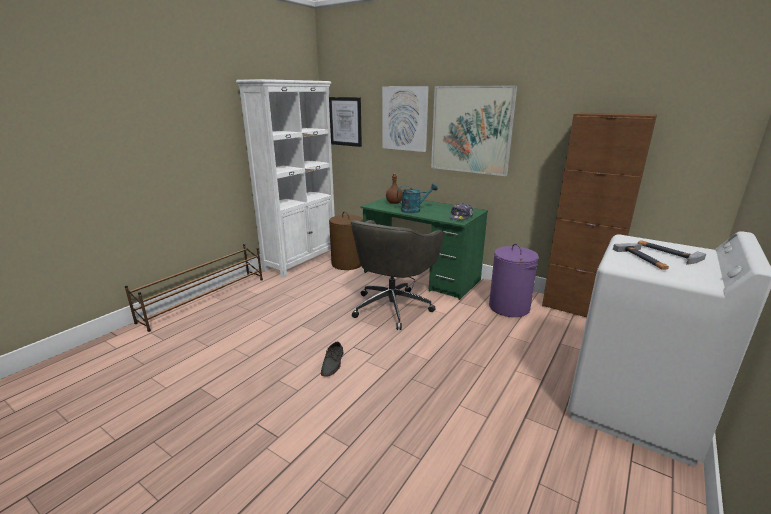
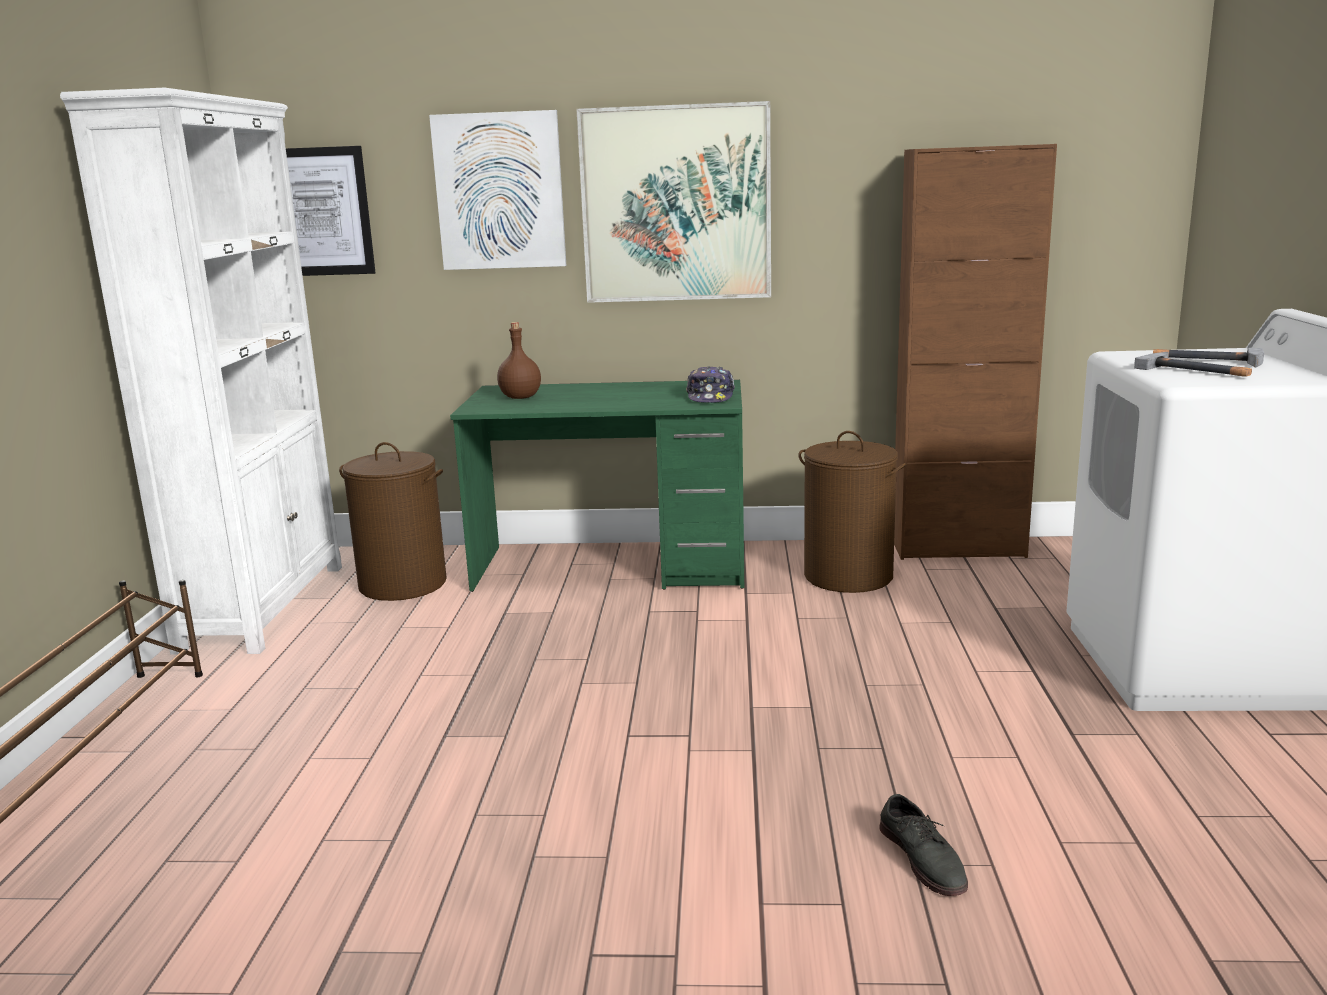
camera: 30 degrees left, 5 degrees down
(333, 363) = (622, 780): grey shoe -> grey shoe (923, 858)
(393, 306) = (621, 637): grey office chair -> none
(414, 210) = (592, 402): turquoise watering can -> none
(509, 307) = (849, 576): purple laundry basket -> brown laundry basket

